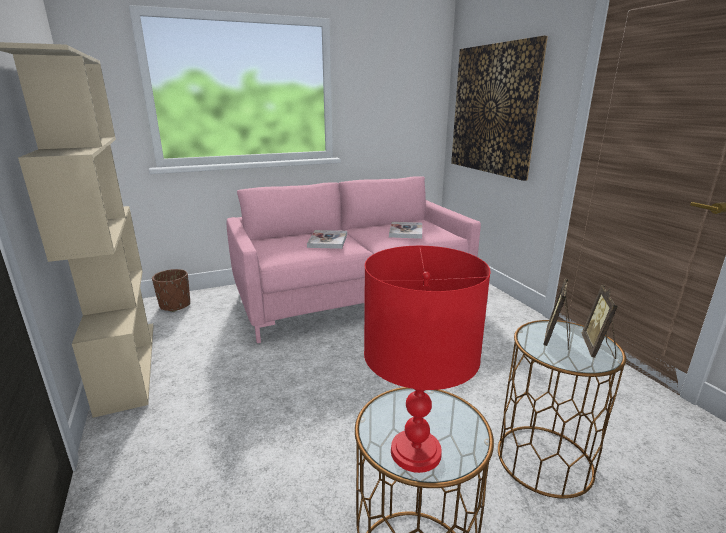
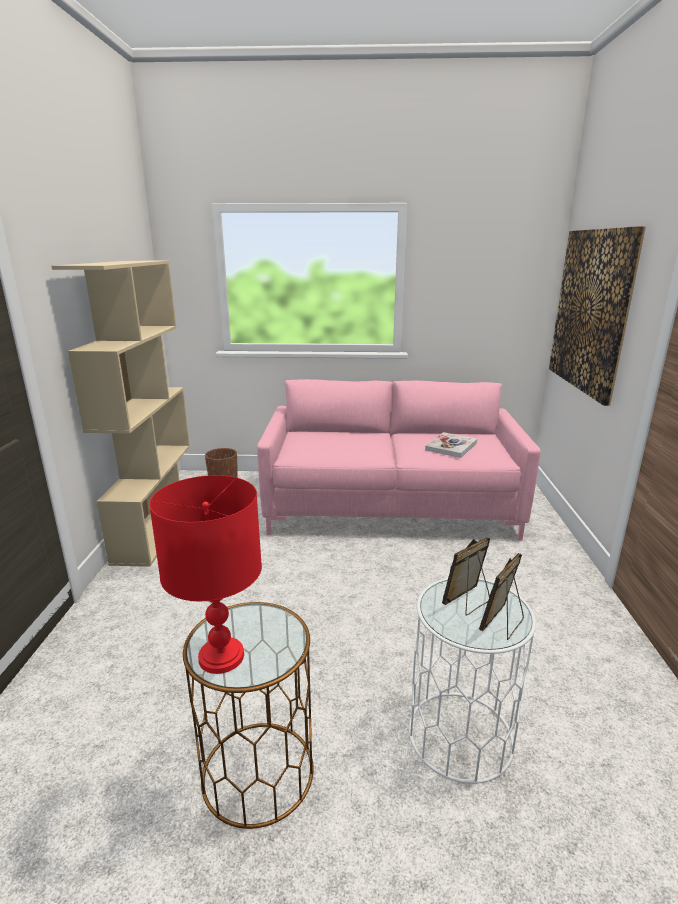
camera: 25 degrees right, 0 degrees up
(328, 241) = (357, 444): book -> none
(544, 460) = (460, 735): brown side table -> white side table

